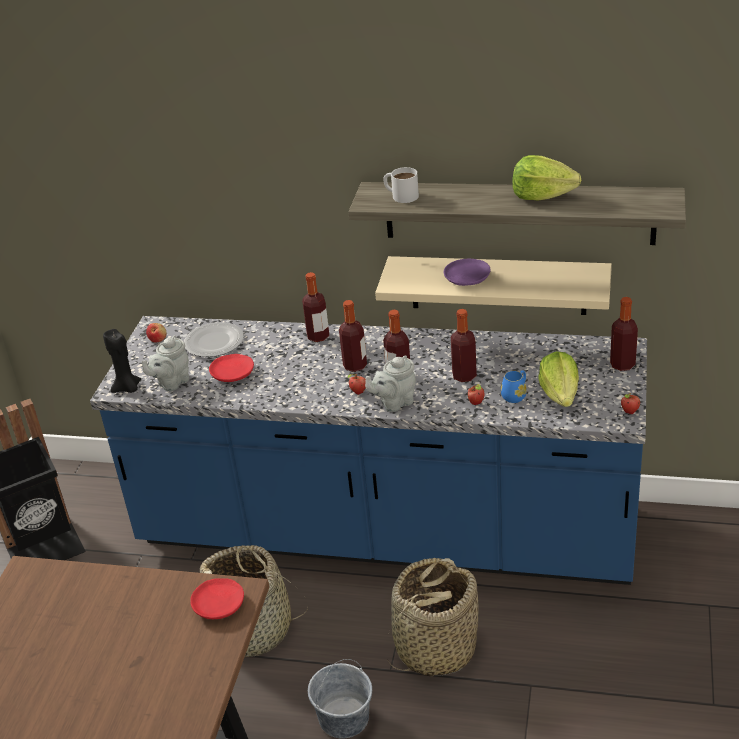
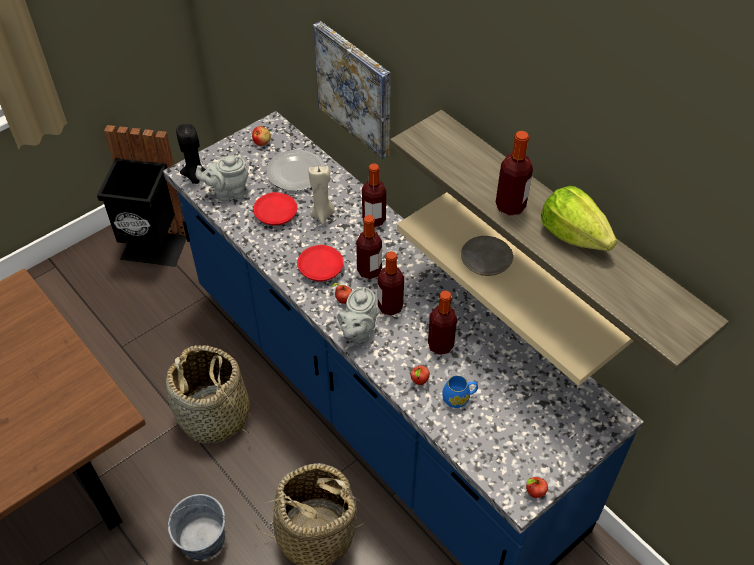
camera: 35 degrees right, 15 degrees up
(219, 605) = (92, 416): red plate -> red plate (321, 268)
(250, 225) = (355, 89): none -> picture
(272, 354) = (322, 215): none -> beige candle
(394, 403) = (358, 332): grey teapot -> grey teapot turned 75 degrees counterclockwise
(400, 195) = (453, 149): white mug -> none
(466, 279) = (485, 261): purple plate -> beige plate
(560, 395) = (495, 427): lettuce -> none
(622, 364) = (586, 435): bottle -> bottle (510, 206)

